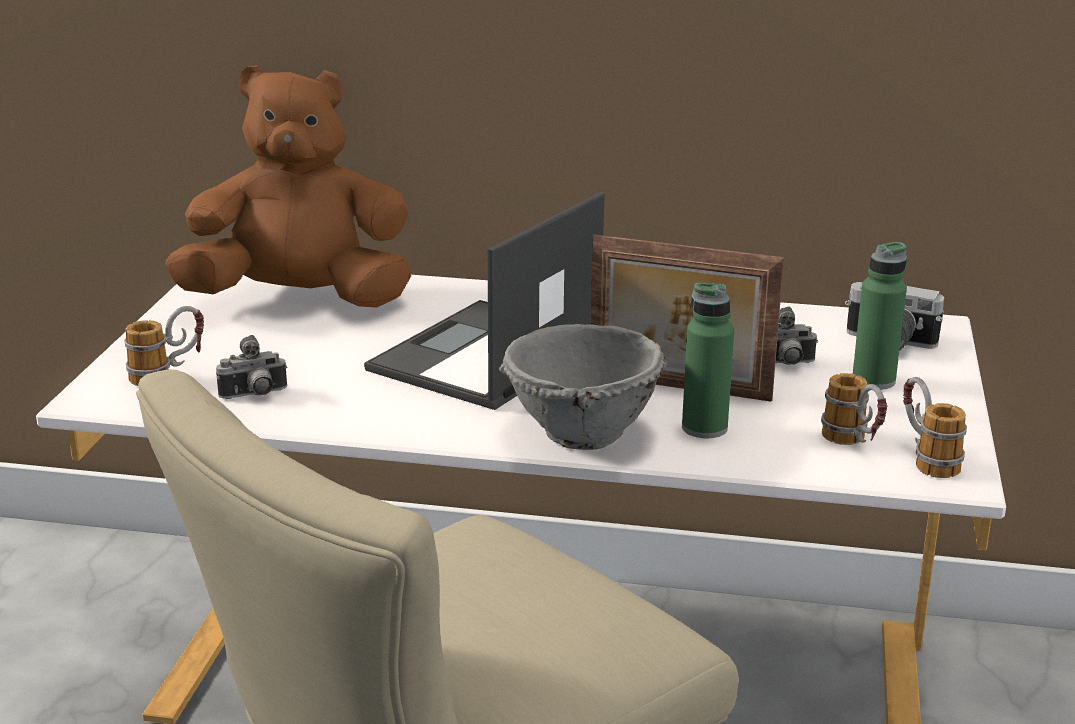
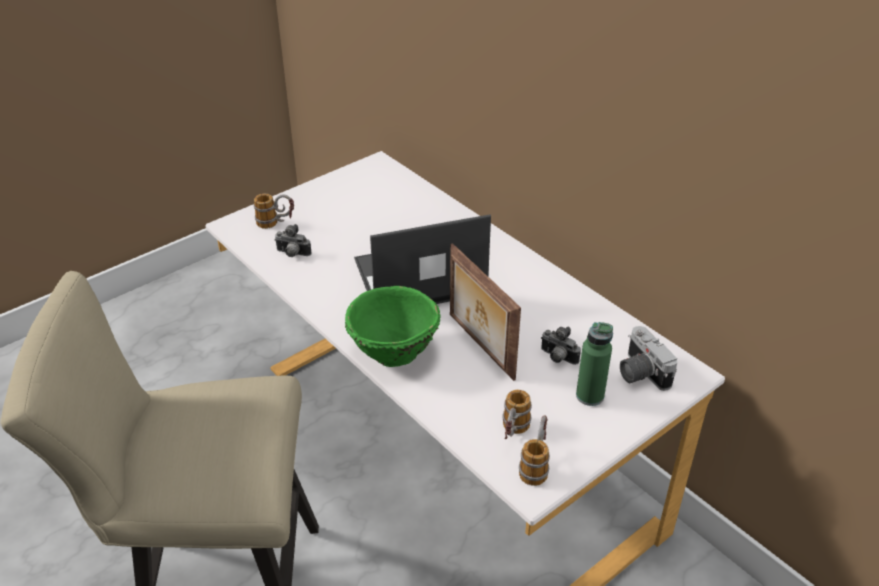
camera: 40 degrees right, 15 degrees up
(299, 300) = (385, 199): brown plush toy -> none
(581, 434) = (393, 352): grey bowl -> green bowl
(704, 428) = (454, 380): green bottle -> none

